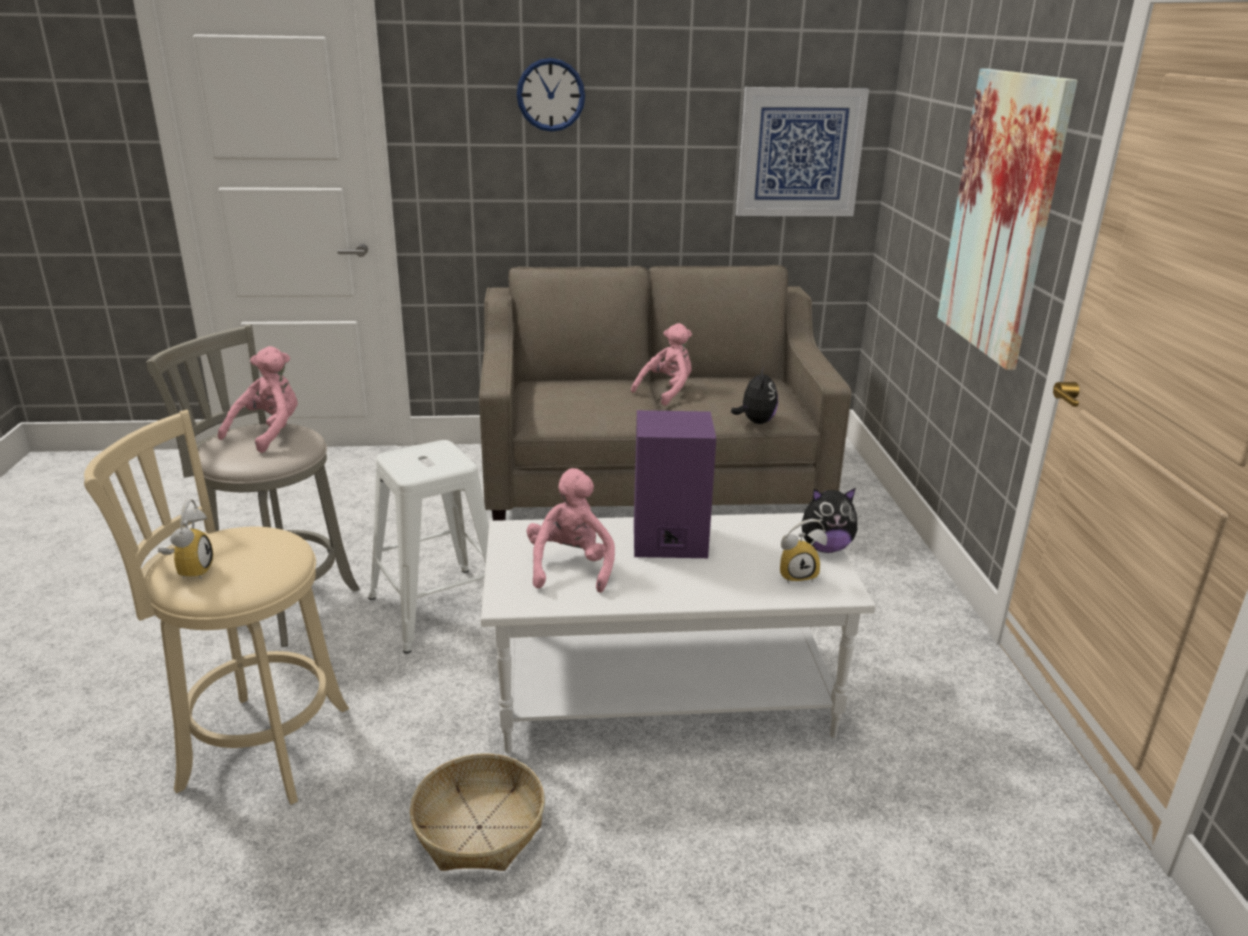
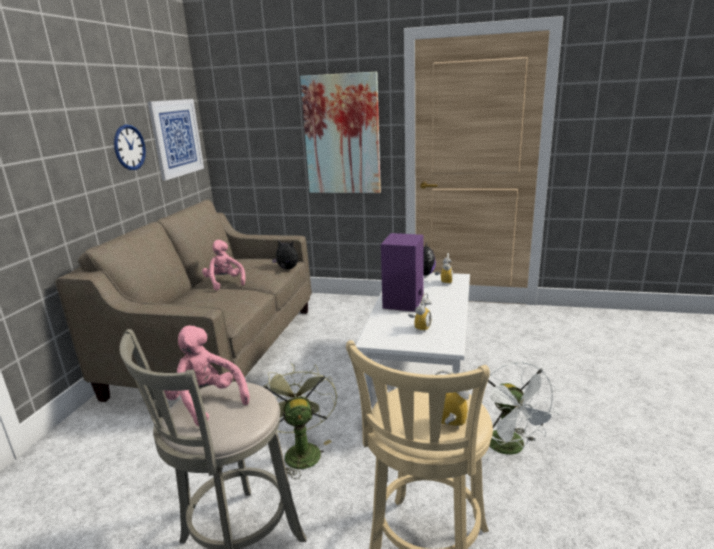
camera: 70 degrees left, 5 degrees down
(436, 607) = (300, 451): white stool -> green fan
(480, 827) = (511, 448): basket -> white fan
(550, 95) = (52, 116): wall clock -> wall clock (129, 147)
(571, 567) = (420, 327): pink plush toy -> alarm clock

